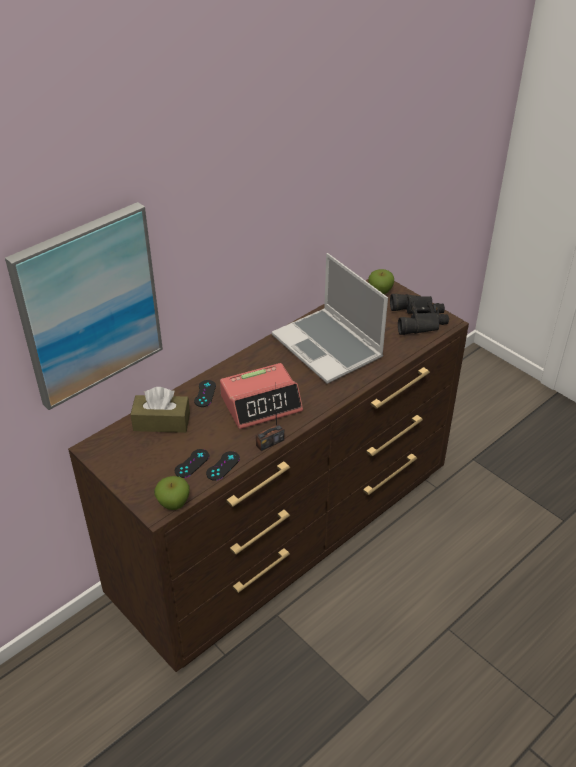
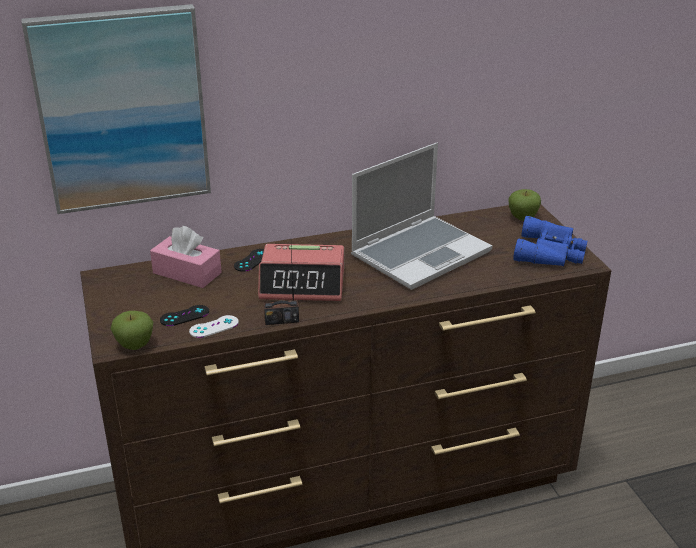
camera: 25 degrees right, 10 degrees down
(161, 422) = (187, 273): brown tissue box -> pink tissue box
(223, 466) = (214, 327): black game controller -> white game controller
(329, 347) = (421, 253): laptop -> laptop turned 120 degrees counterclockwise
(420, 319) = (551, 252): black binoculars -> blue binoculars

